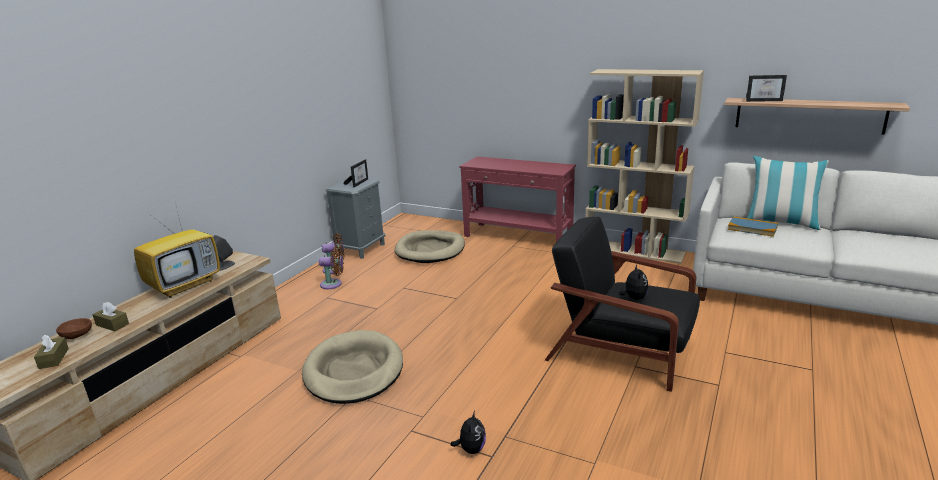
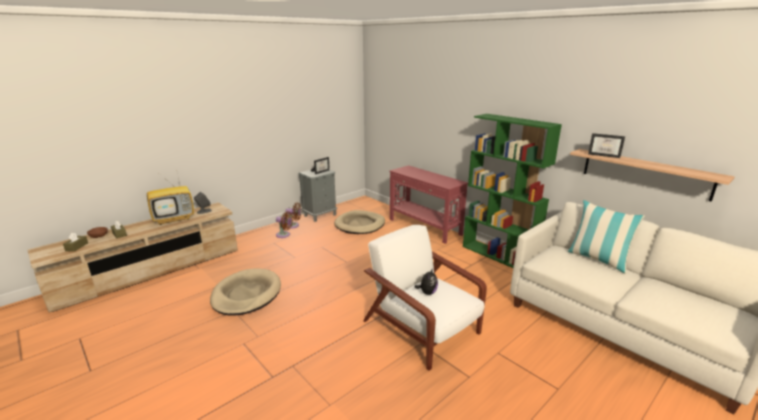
camera: 20 degrees right, 0 degrees up
(471, 449) = (265, 367): plush toy -> none
(622, 349) = (422, 328): black armchair -> white armchair
(634, 251) = (499, 256): beige bookcase -> green bookcase
(752, 228) = (565, 259): book -> none

